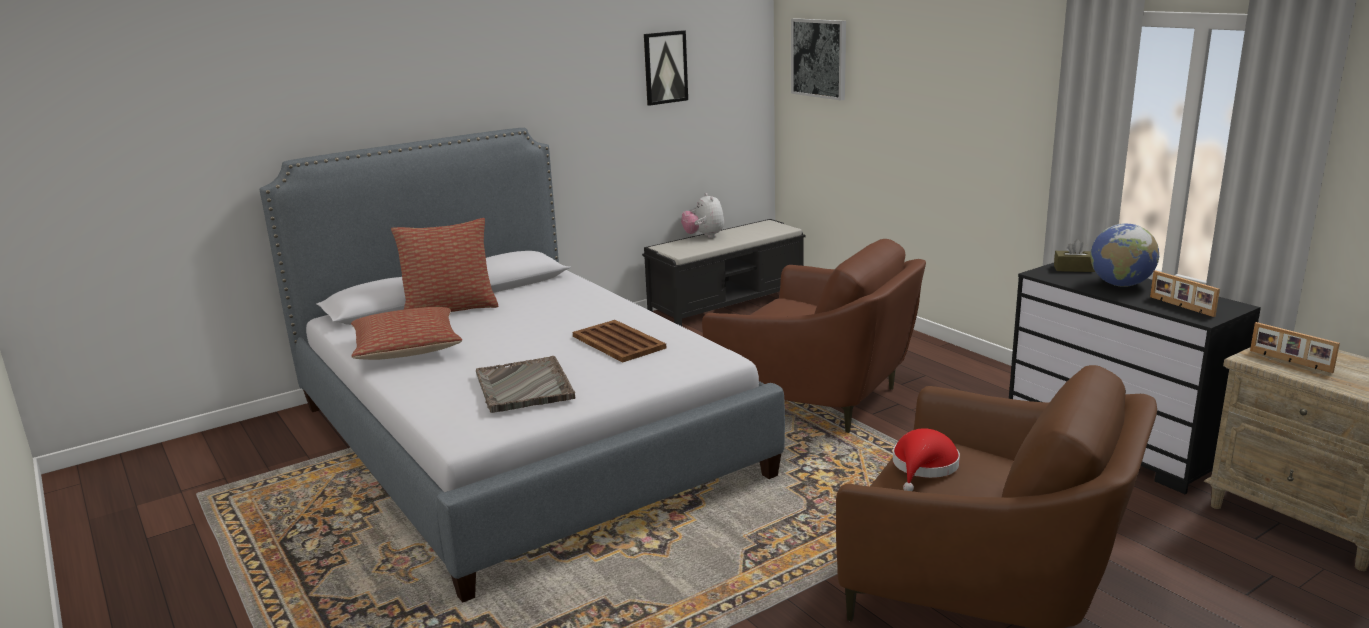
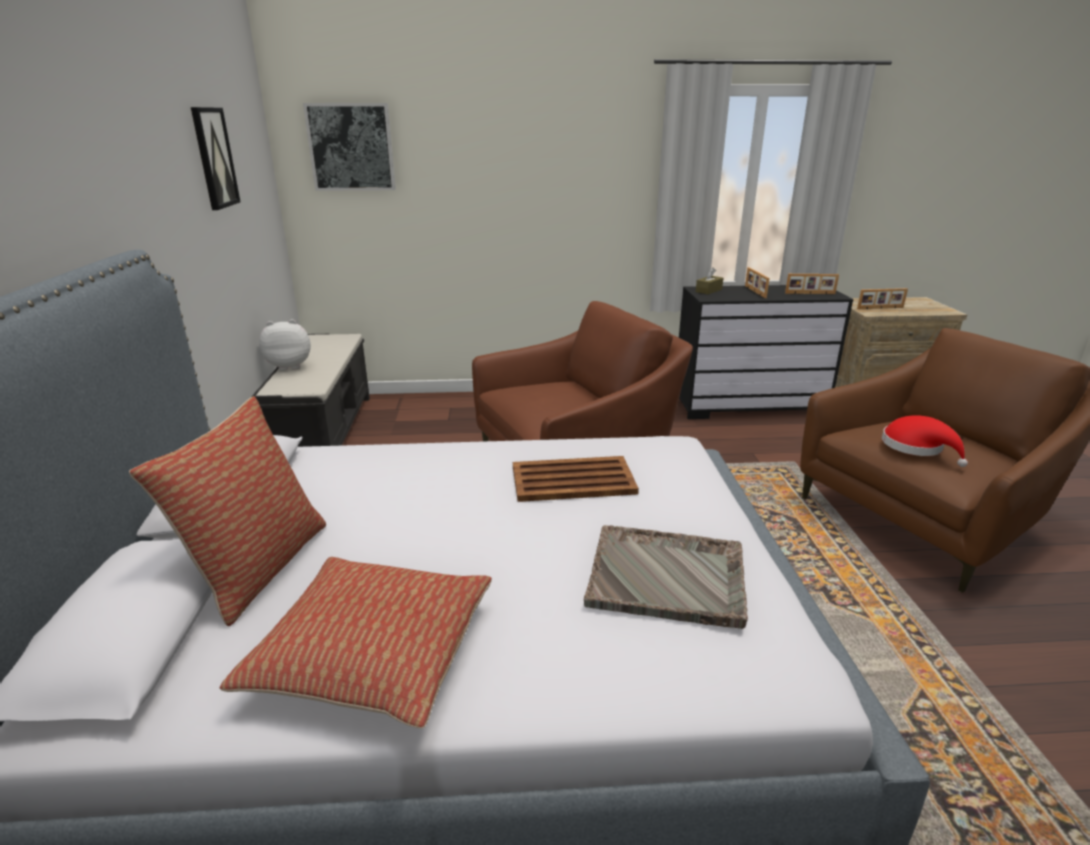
camera: 60 degrees left, 5 degrees up
(704, 236) = (289, 366): plush toy -> plush toy turned 150 degrees clockwise
(1120, 284) = (754, 292): globe -> picture frame

